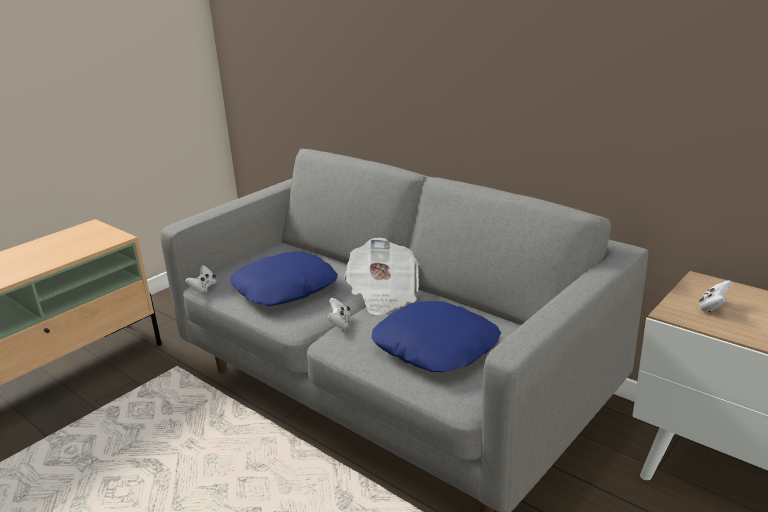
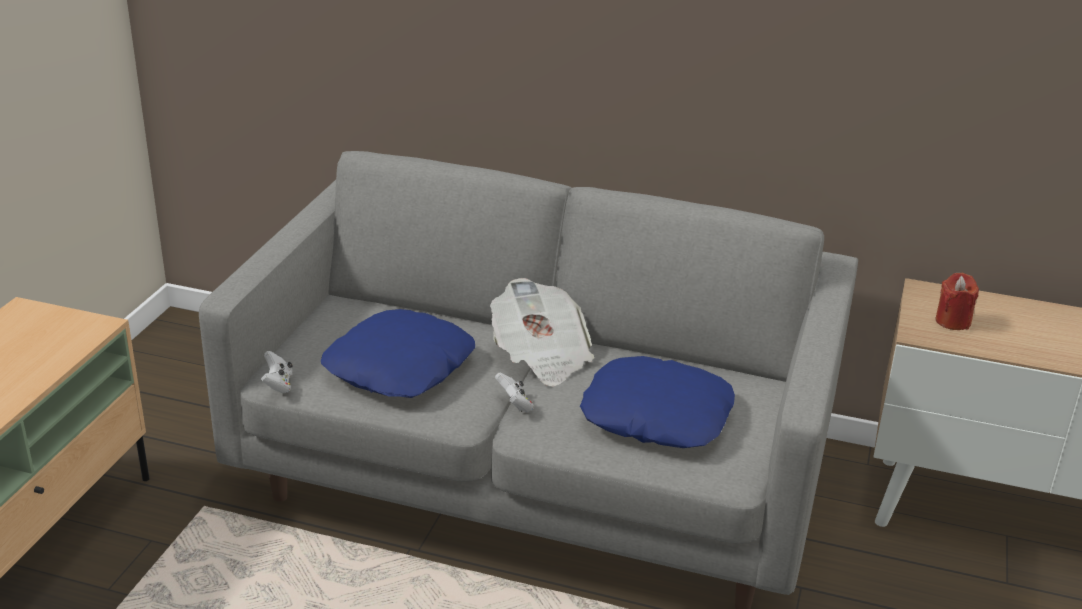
camera: 25 degrees left, 5 degrees up
(713, 307) = (952, 321): white game controller -> red candle

